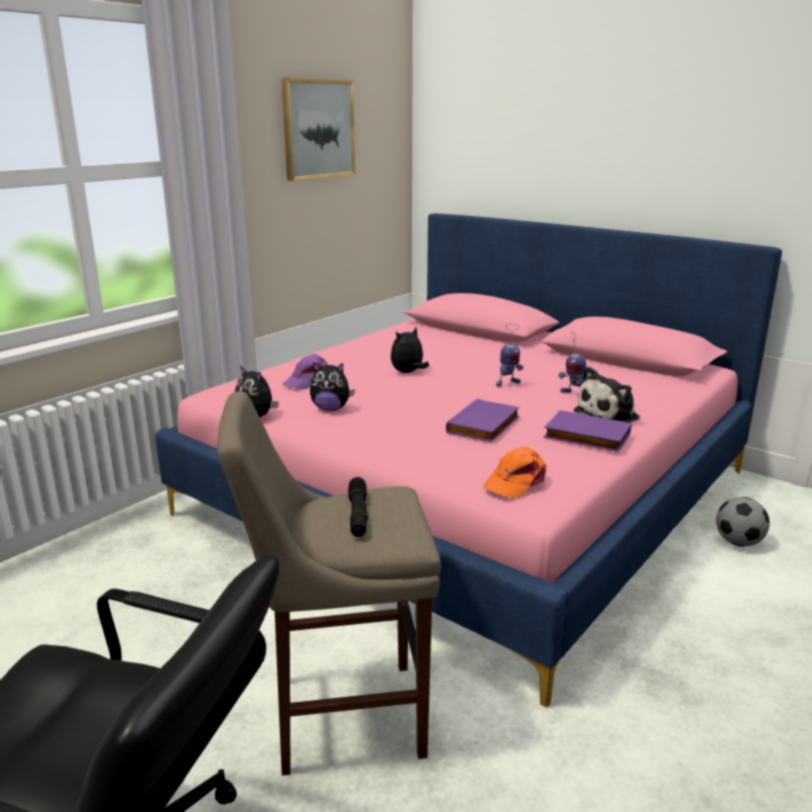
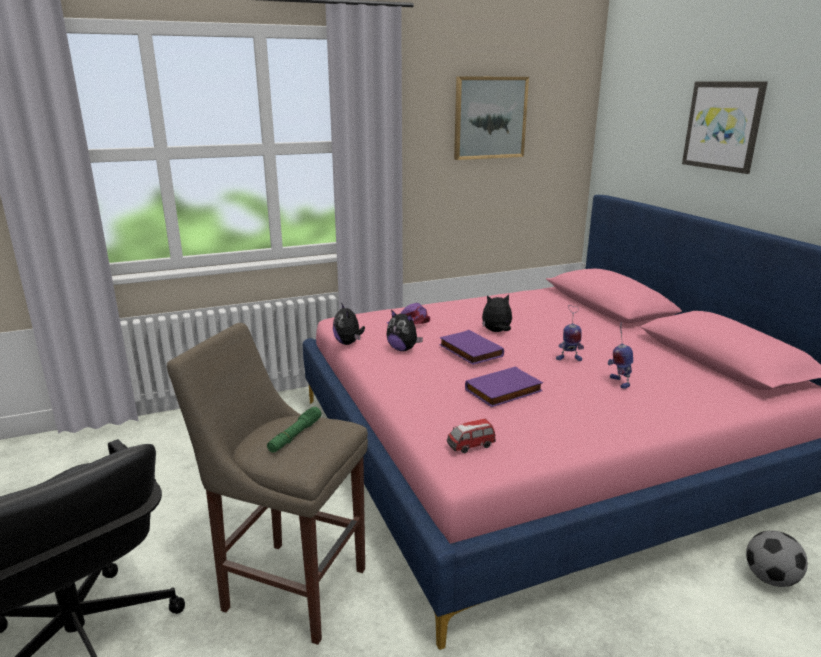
camera: 30 degrees right, 0 degrees up
(358, 514) = (295, 435): black flashlight -> green flashlight
(515, 482) = (470, 446): orange cap -> toy car
(572, 130) = (723, 126): none -> picture
(586, 436) = (581, 424): purple book -> purple book (469, 351)
(610, 415) = (633, 410): plush toy -> none

